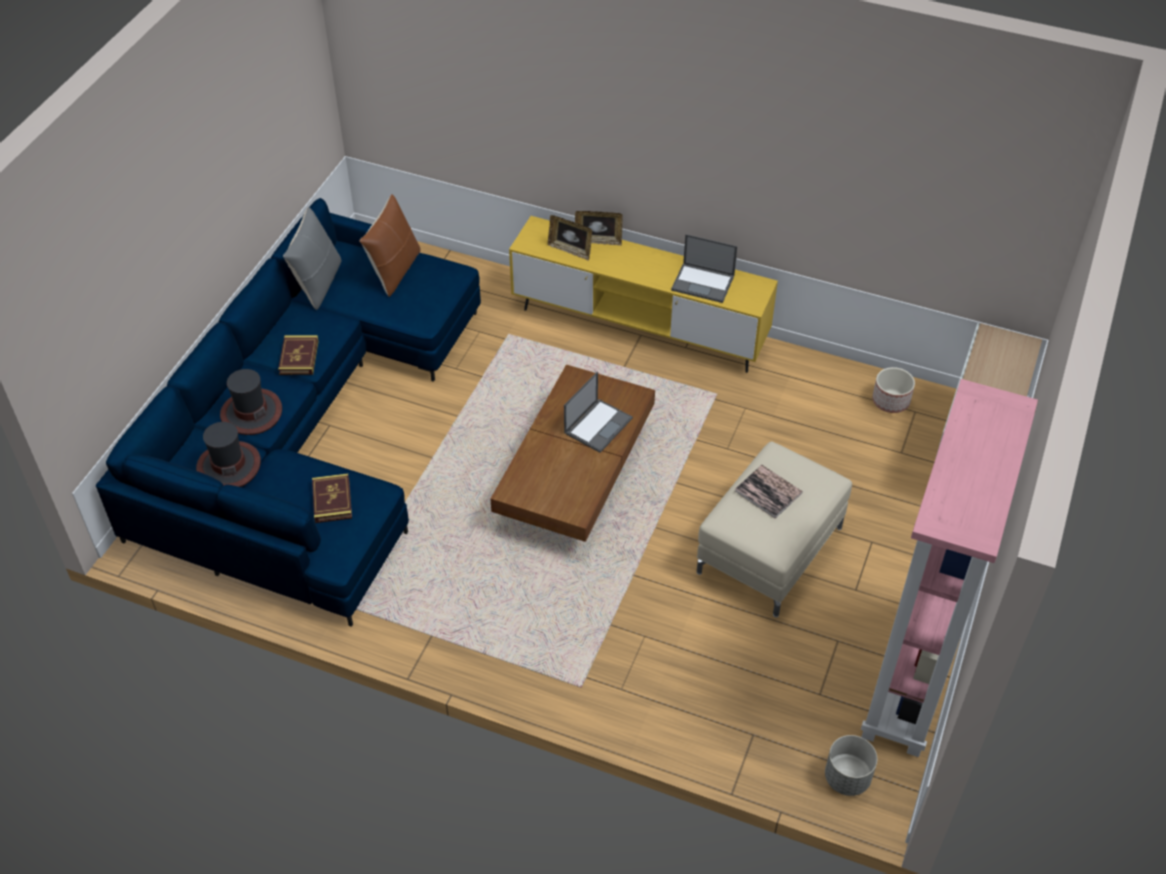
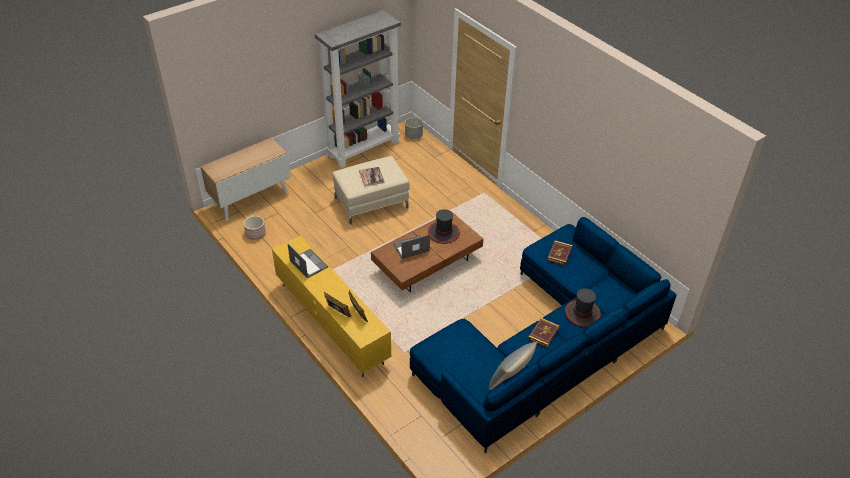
camera: 150 degrees left, 5 degrees down
(229, 465) = (603, 291): hat -> hat (443, 233)
(394, 271) = (460, 366): brown pillow -> none
(911, 679) = (363, 148): pink bookcase -> grey bookcase

